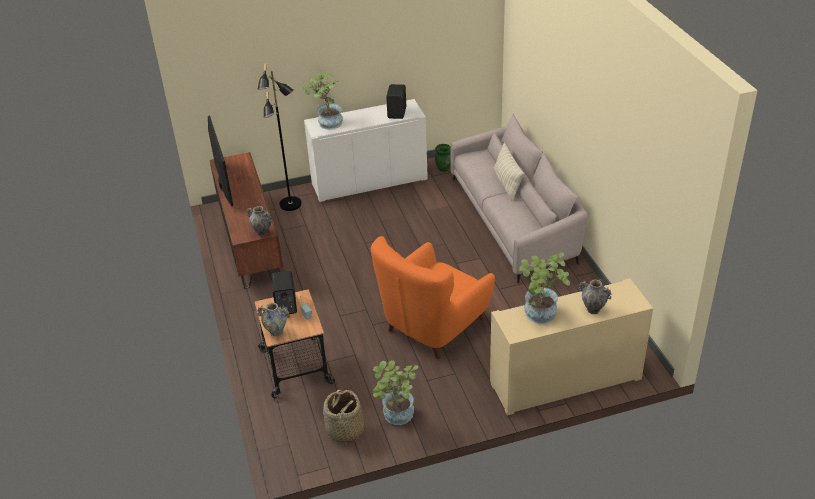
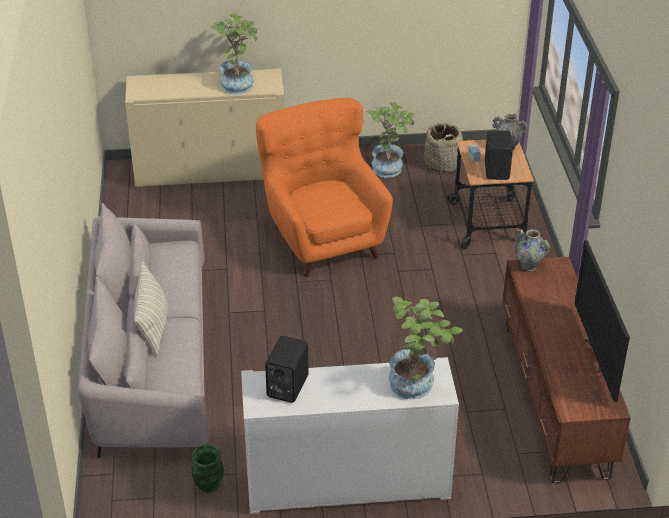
camera: 170 degrees left, 0 degrees up
(291, 205) = (489, 456): black floor lamp -> none
(433, 327) = (323, 239): orange armchair -> orange armchair turned 75 degrees counterclockwise
(593, 310) = (184, 81): vase -> none

